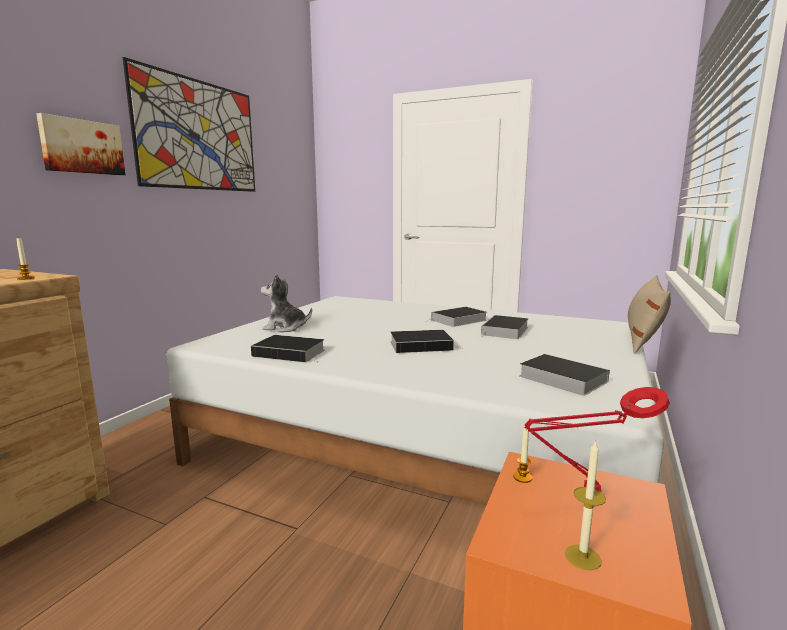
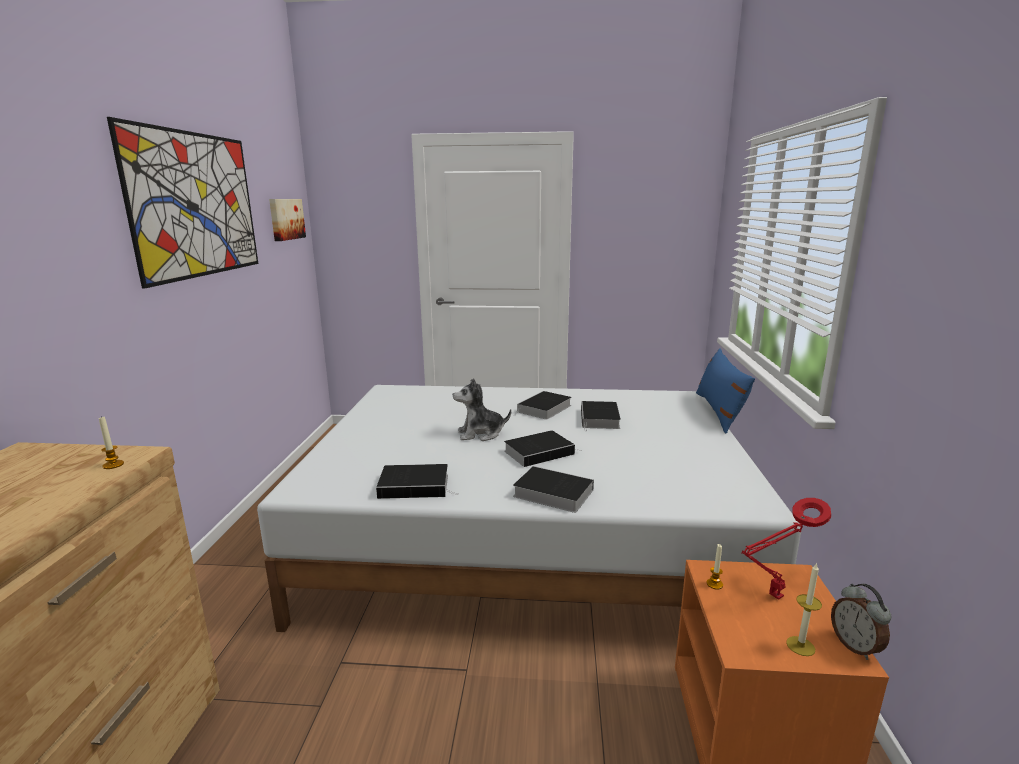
camera: 20 degrees left, 5 degrees up
(82, 147) = (77, 251): picture -> picture (285, 219)
(285, 328) = (371, 447): plush toy -> plush toy (480, 434)
(559, 378) = (690, 475): book -> book (550, 493)
(643, 338) = (719, 412): beige pillow -> blue pillow
(664, 576) = (855, 646): none -> alarm clock

